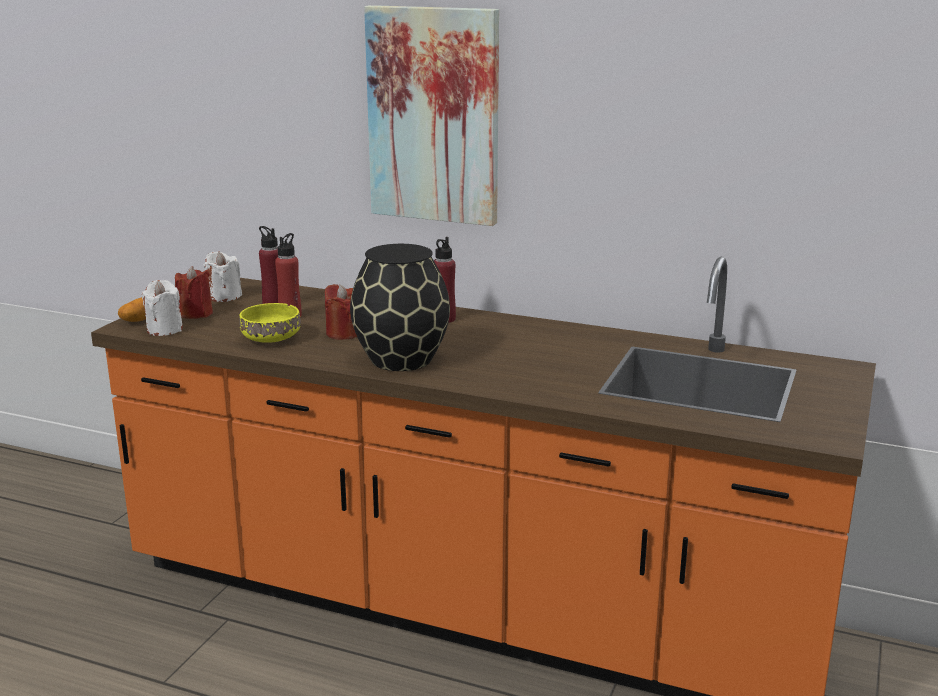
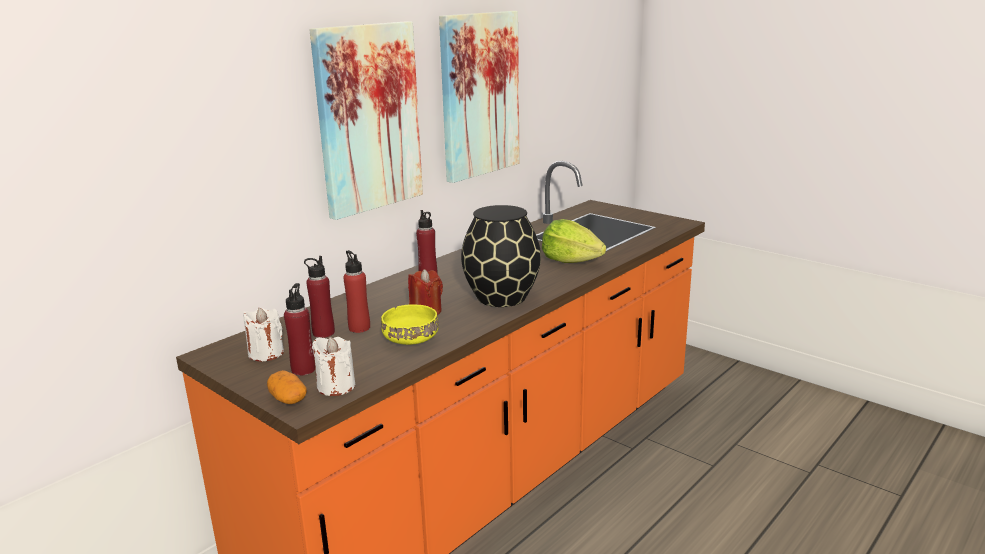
camera: 70 degrees left, 0 degrees up
(195, 314) = (303, 369): red candle -> red bottle
(557, 380) = (570, 261): none -> lettuce
(621, 124) = (478, 95): none -> picture

